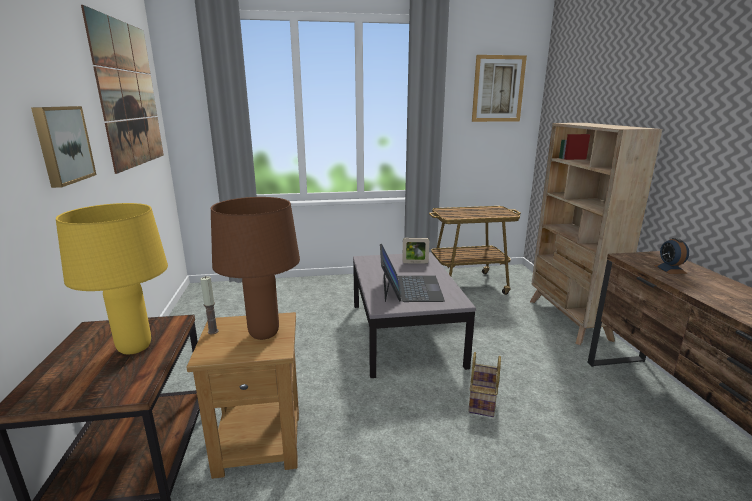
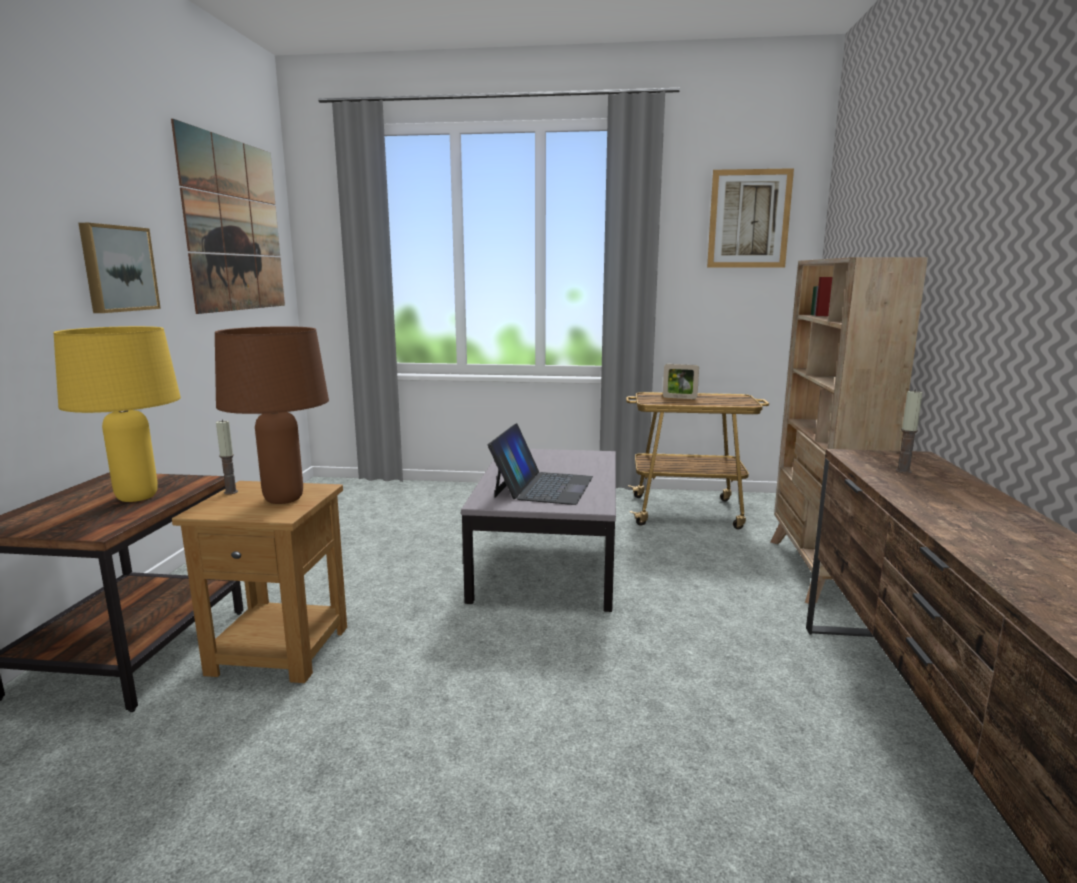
camera: 15 degrees right, 5 degrees down
(415, 262) = (579, 460): picture frame -> picture frame (679, 398)
(483, 401) = (602, 651): basket -> none
(670, 269) = (903, 471): alarm clock -> candle

